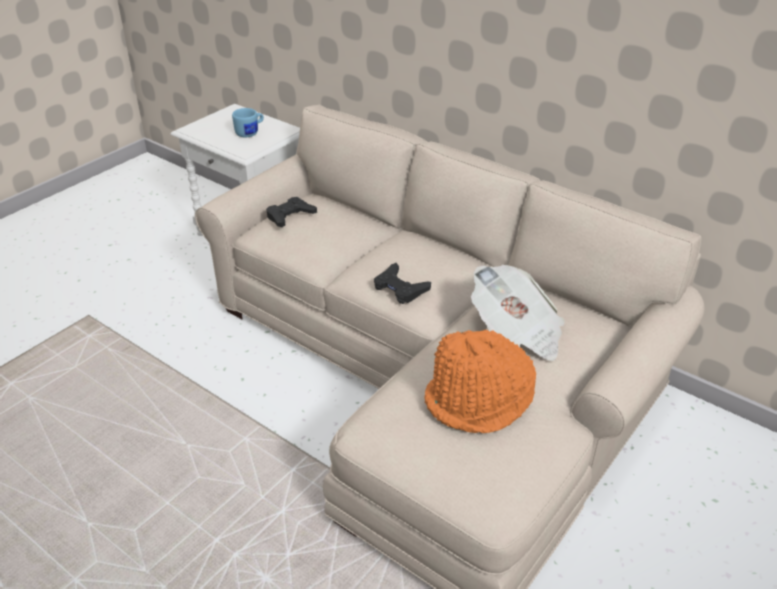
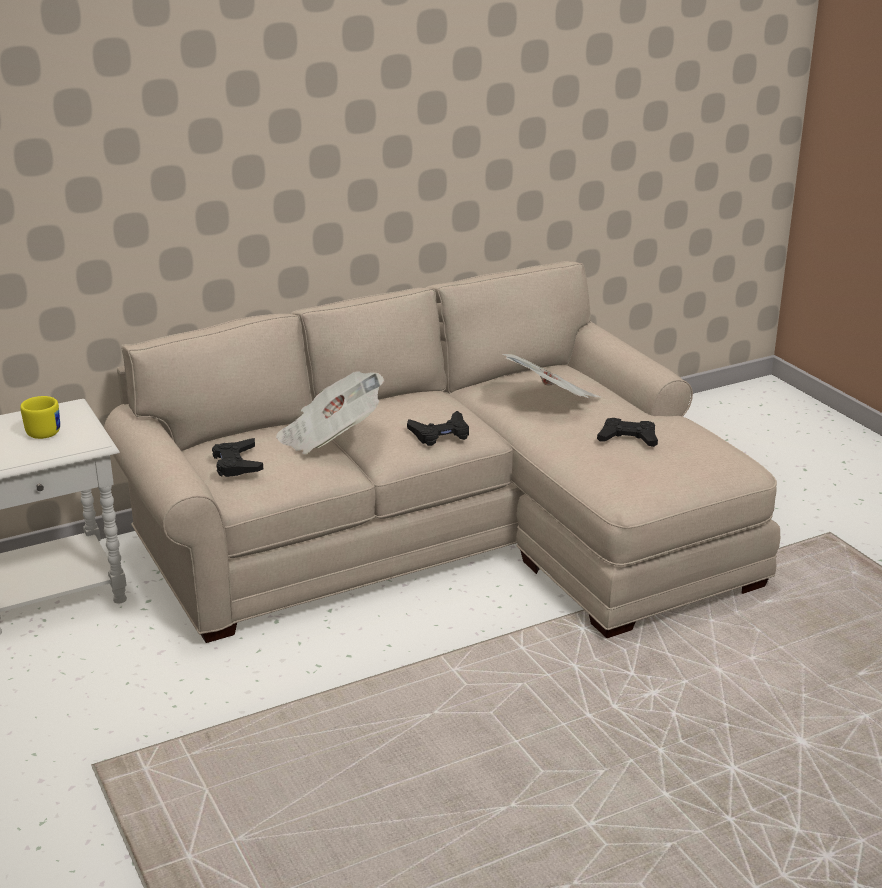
camera: 65 degrees left, 10 degrees down
(250, 133) = (44, 431): blue mug -> yellow mug
(356, 240) = (330, 438): none -> newspaper
(479, 400) = (628, 438): orange hat -> black game controller

